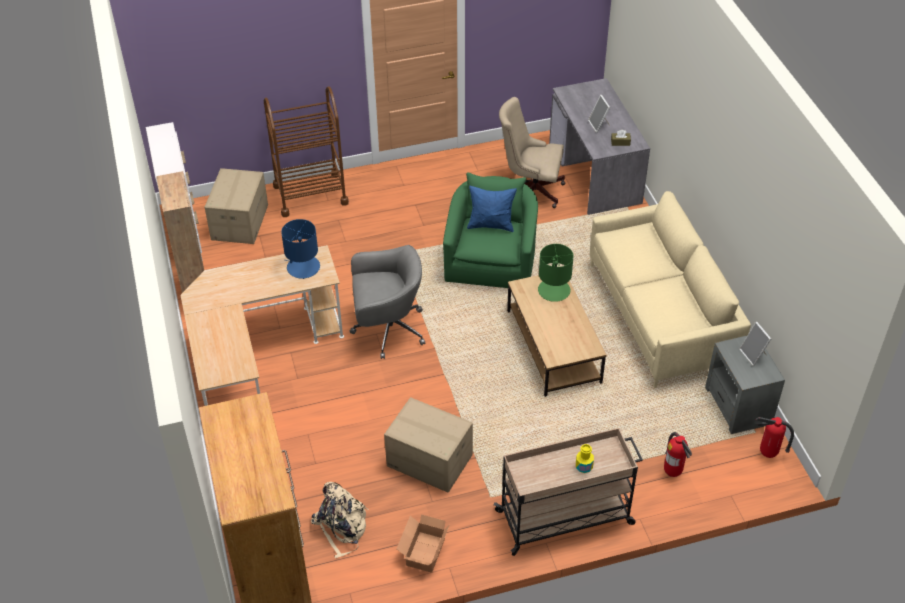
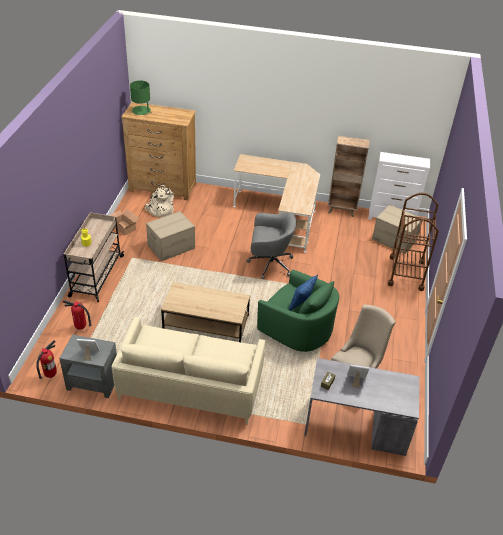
camera: 115 degrees right, 5 degrees down
(303, 267) = (299, 202): blue table lamp -> none
(387, 329) = (269, 264): grey office chair -> grey office chair turned 105 degrees counterclockwise
(554, 290) = (227, 311): green table lamp -> green table lamp (141, 111)

